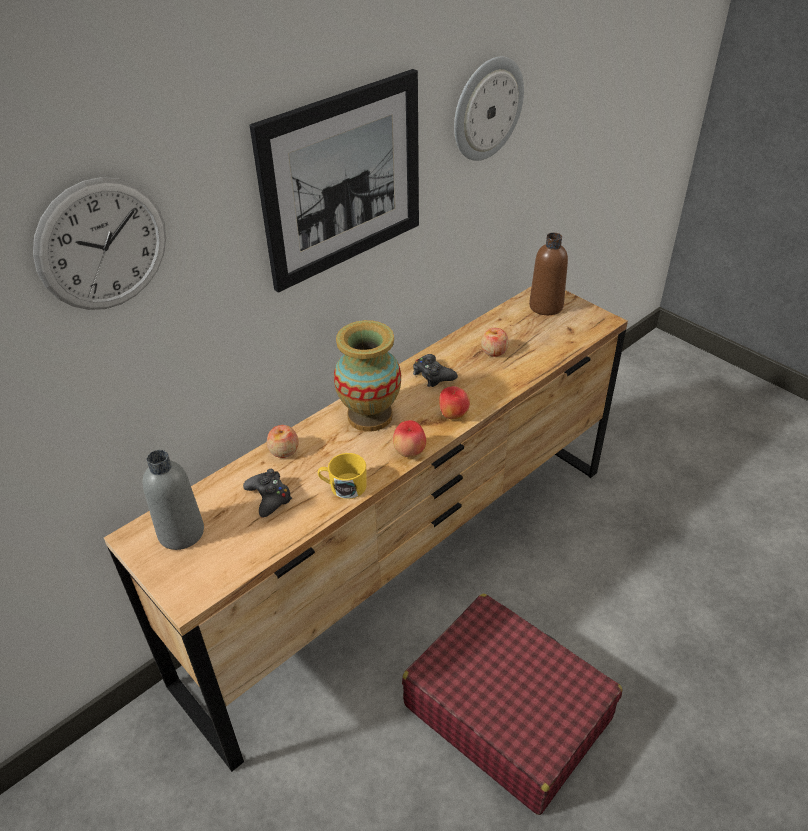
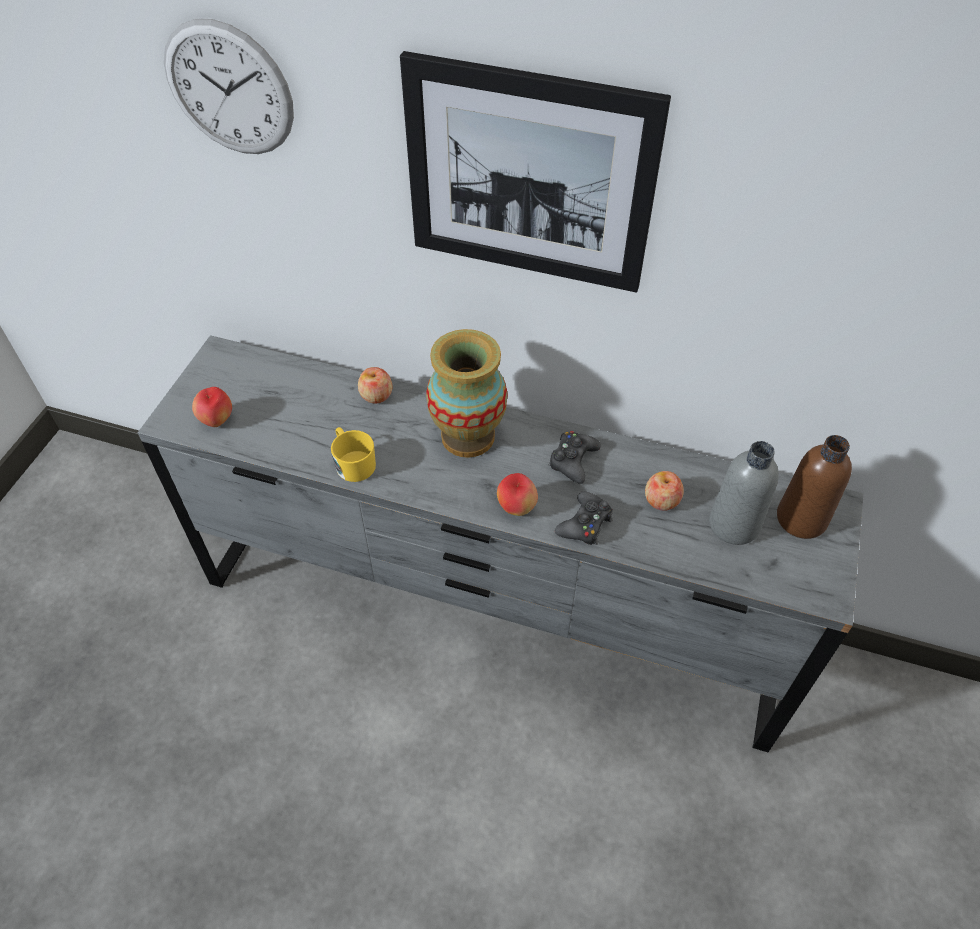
camera: 60 degrees right, 10 degrees up
(181, 532) = (237, 379): grey bottle -> grey bottle (734, 524)
(269, 497) = (309, 415): black game controller -> black game controller (585, 524)
(407, 568) = (490, 611): brown dresser -> grey dresser
(409, 452) = (433, 494): apple -> apple (217, 420)
(486, 109) = (810, 213): wall clock -> none
(506, 711) = (368, 784): red suitcase -> none

